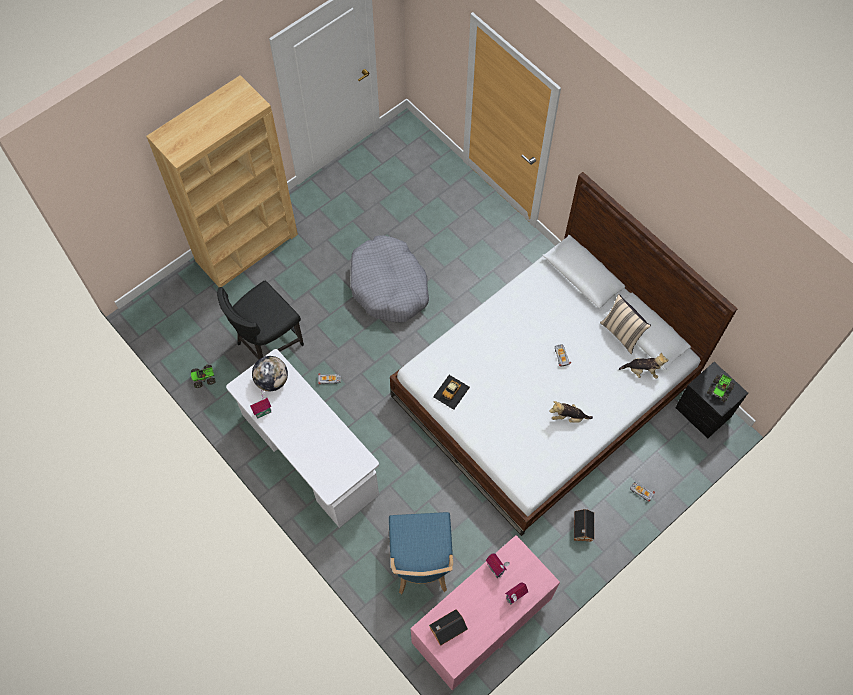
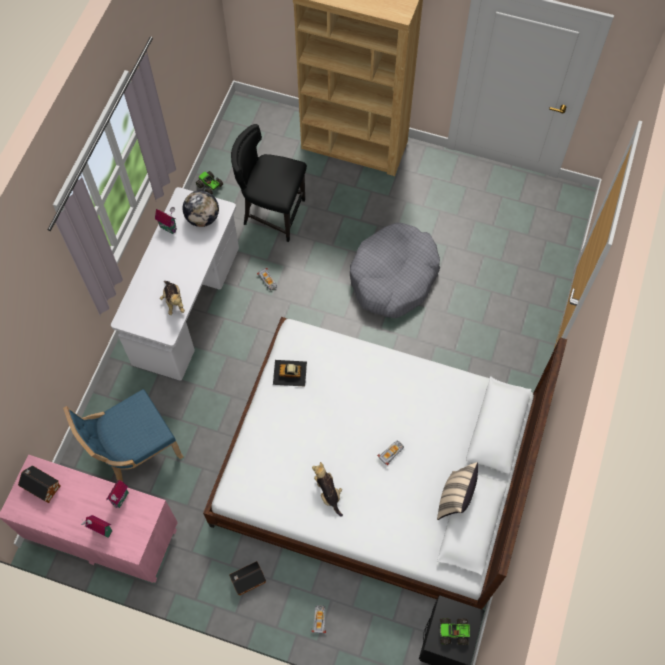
camera: 60 degrees right, 0 degrees up
(642, 371) = (424, 540): plush toy -> plush toy (174, 301)

